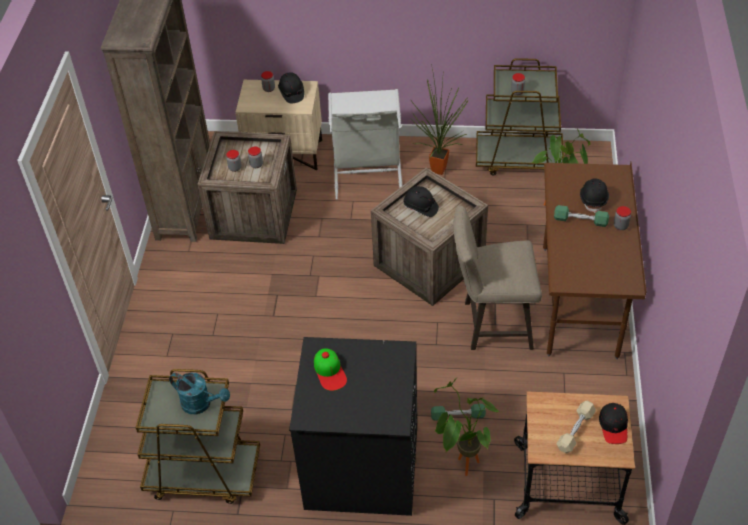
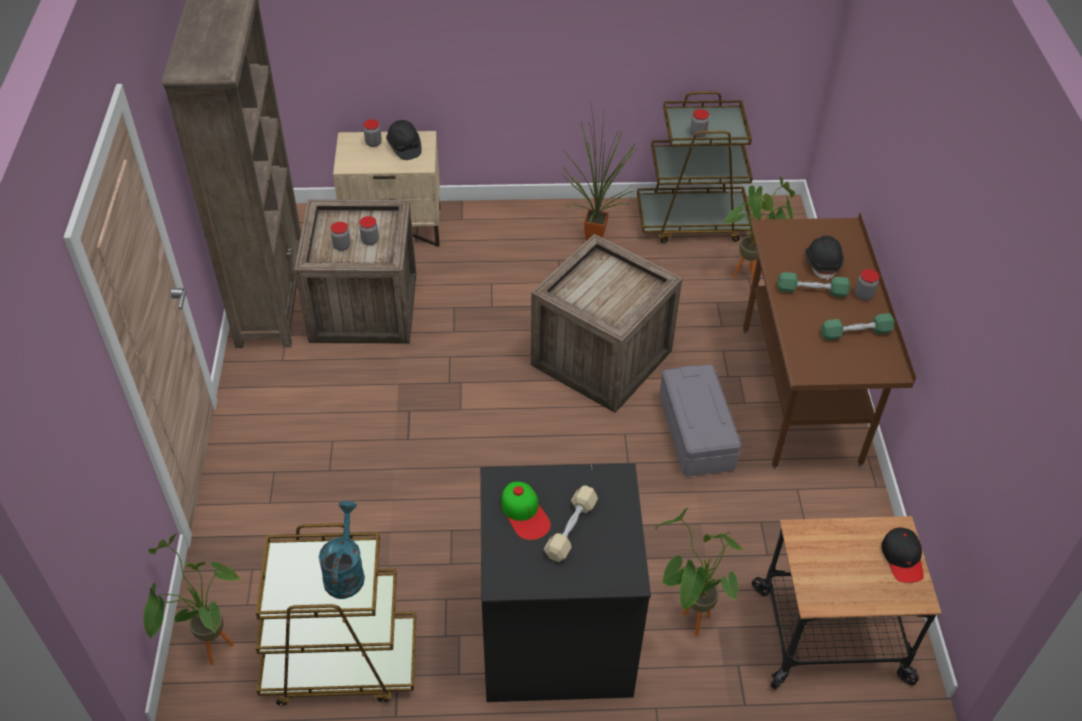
camera: 10 degrees left, 0 degrees up
(111, 457) = (209, 650): none -> potted plant
(201, 404) = (345, 571): turquoise watering can -> turquoise watering can turned 105 degrees counterclockwise
(367, 173) = (505, 247): grey laundry basket -> none
(420, 207) = (595, 285): black hard hat -> none
(458, 416) = (672, 556): green dumbbell -> green dumbbell (855, 333)
(491, 324) = (695, 432): beige stool -> grey storage box
(575, 431) = (854, 569): beige dumbbell -> beige dumbbell (571, 529)

